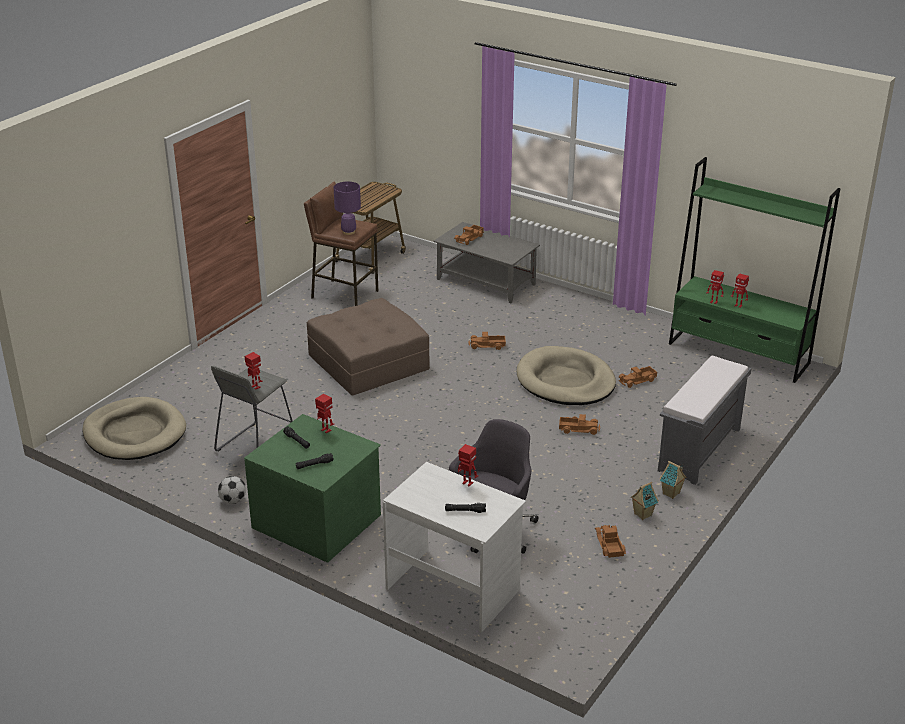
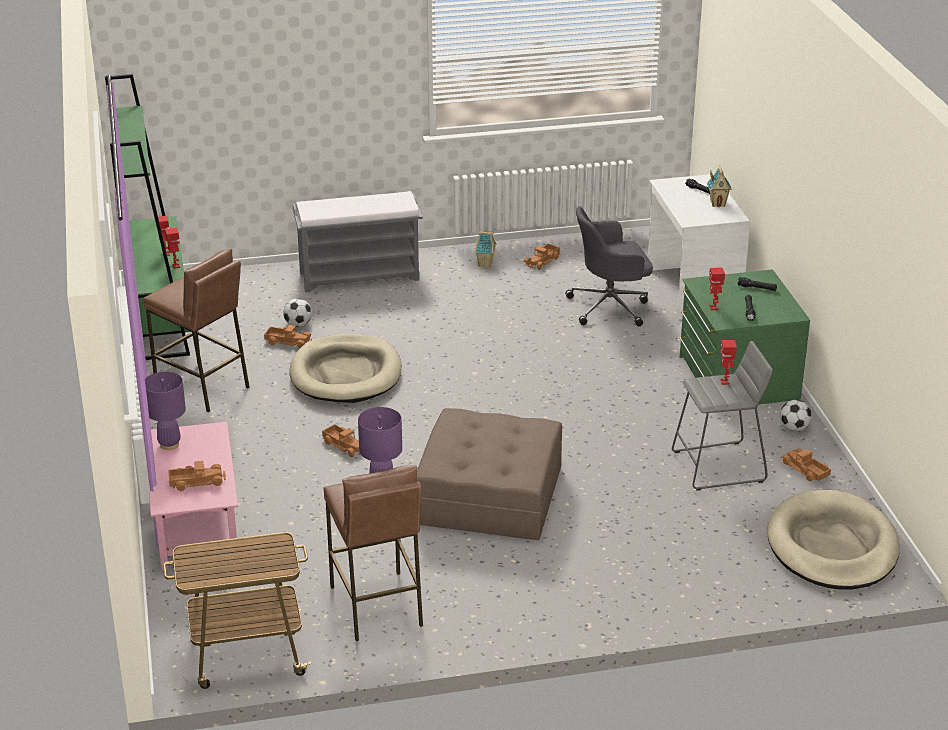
camera: 135 degrees left, 0 degrees up
(467, 483) = (674, 203): toy robot -> none
(486, 282) = (195, 523): grey coffee table -> pink coffee table
(515, 244) = (169, 444): none -> purple table lamp
(578, 429) = (415, 334): toy truck -> toy truck (804, 470)
(621, 333) = (202, 387): none -> brown stool
(656, 394) = (298, 325): none -> football
(671, 494) = (440, 264): toy house -> toy house (717, 203)

